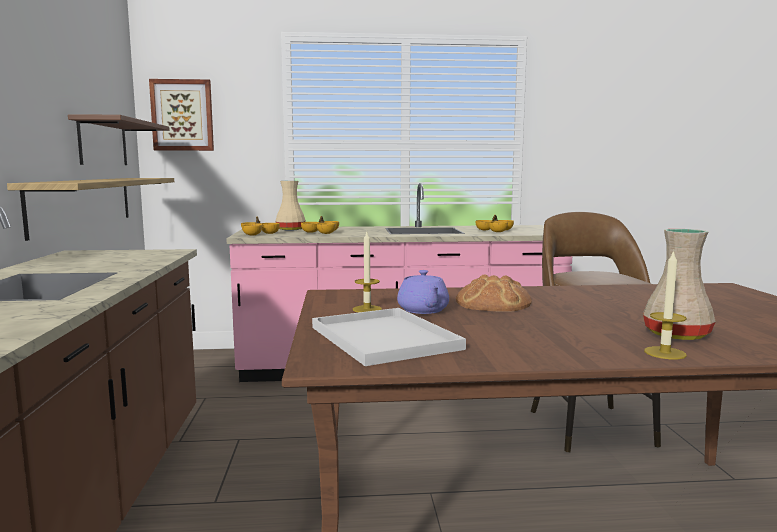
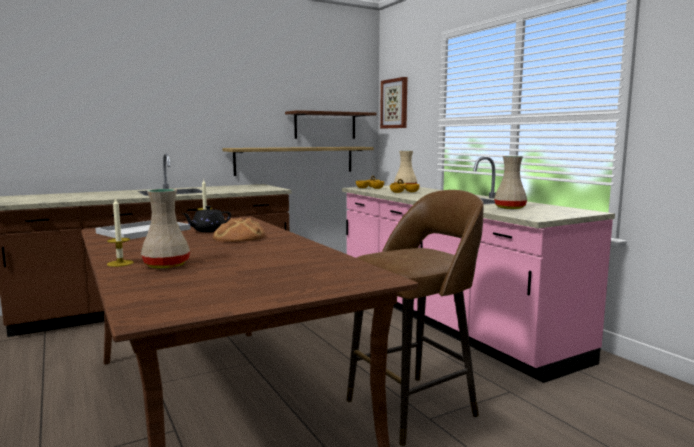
camera: 65 degrees right, 0 degrees up
(423, 310) = (208, 230): purple teapot -> black teapot
(495, 230) = (509, 208): bowl -> beige vase

